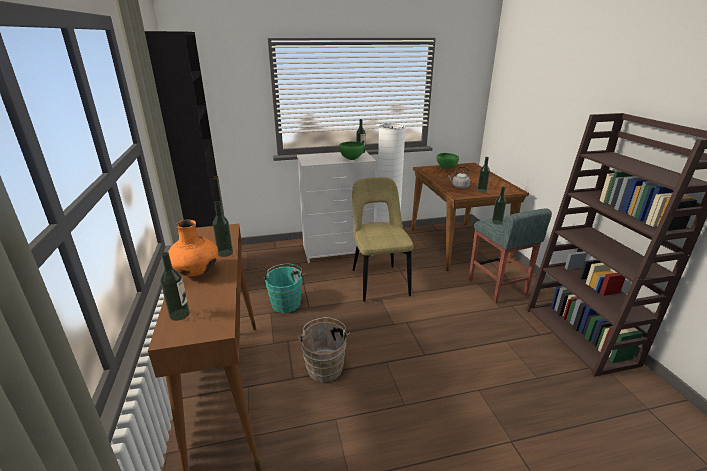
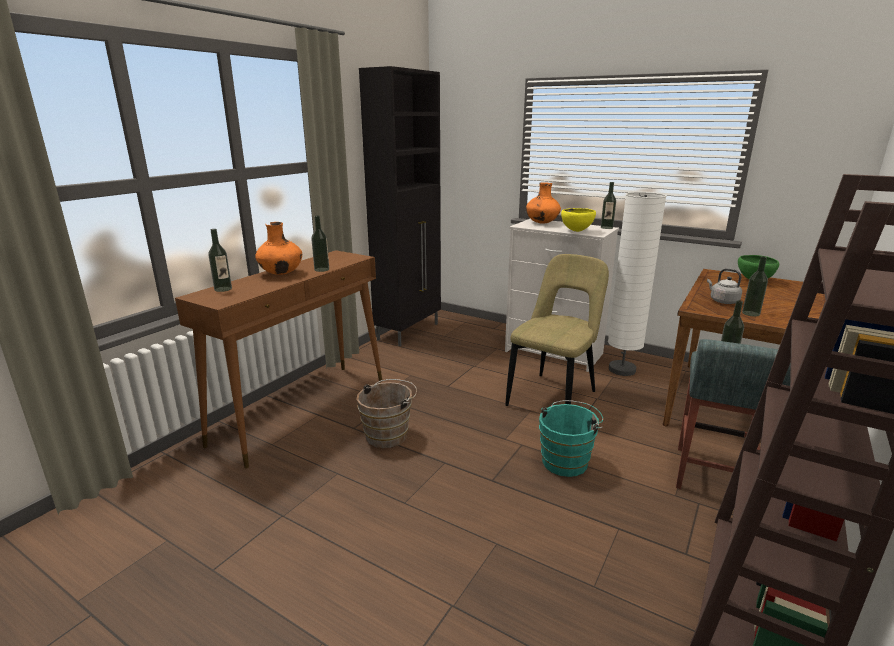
camera: 45 degrees right, 5 degrees down
(286, 302) = (435, 373): turquoise bucket -> turquoise bucket (566, 460)
(315, 157) = (541, 223): none -> orange vase
(352, 159) = (577, 231): green bowl -> yellow bowl

